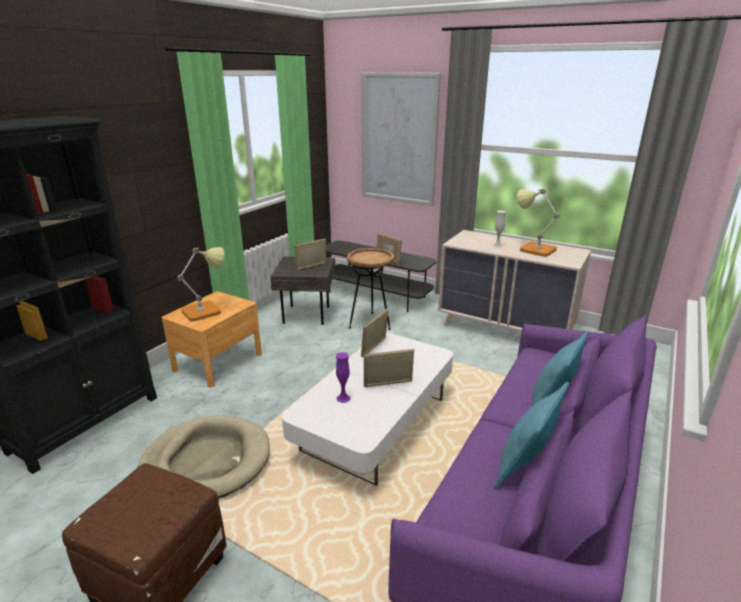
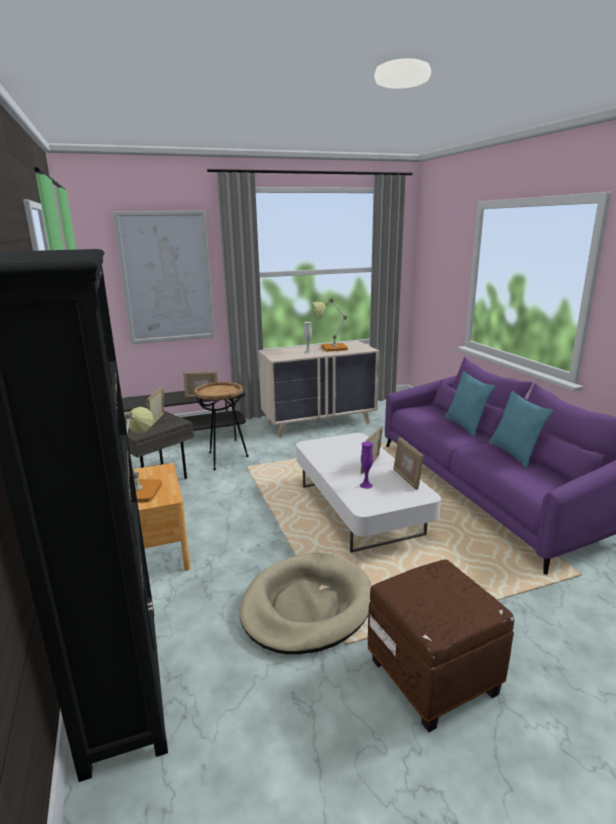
camera: 50 degrees left, 5 degrees down
(374, 347) = (314, 452): picture frame -> picture frame (406, 479)

